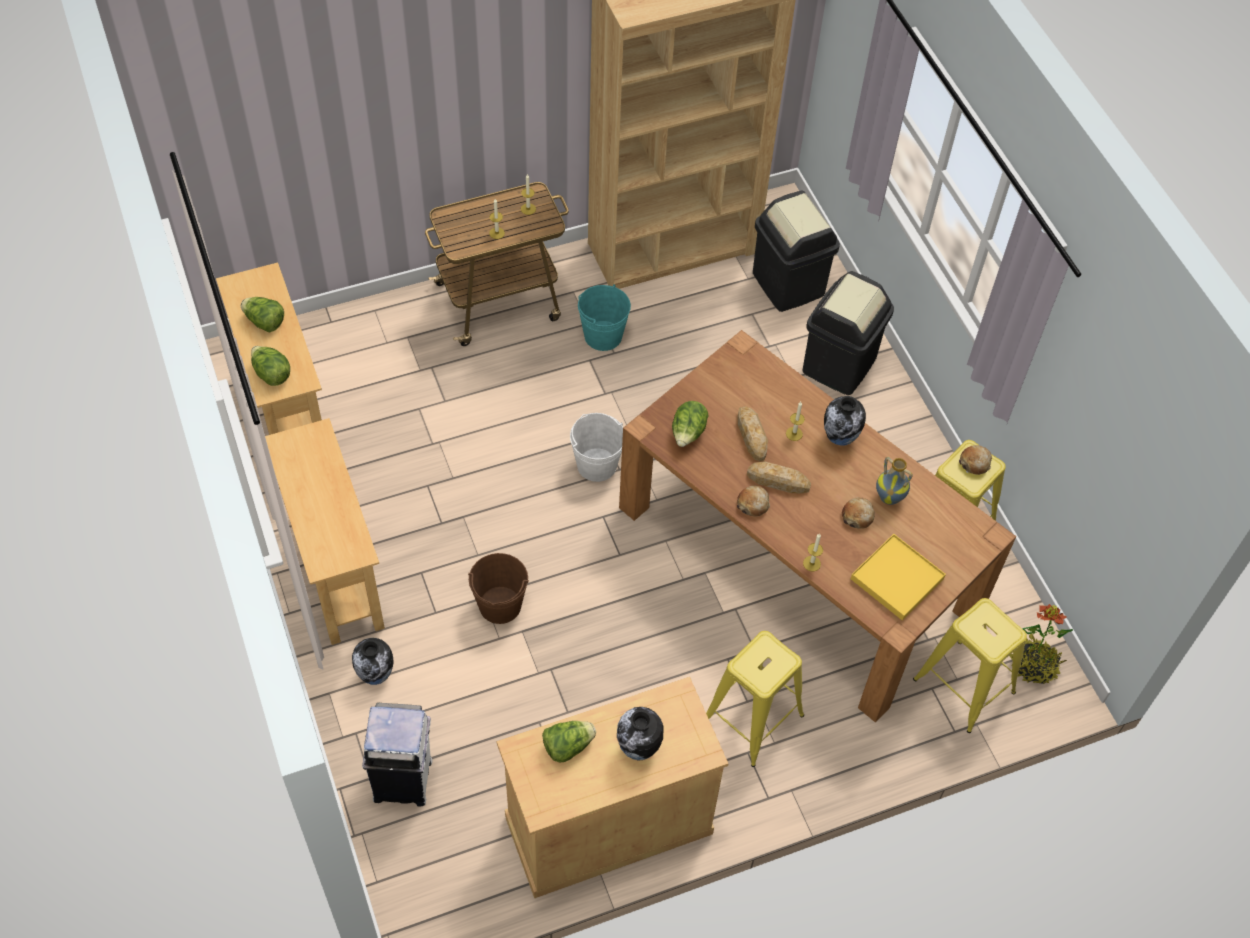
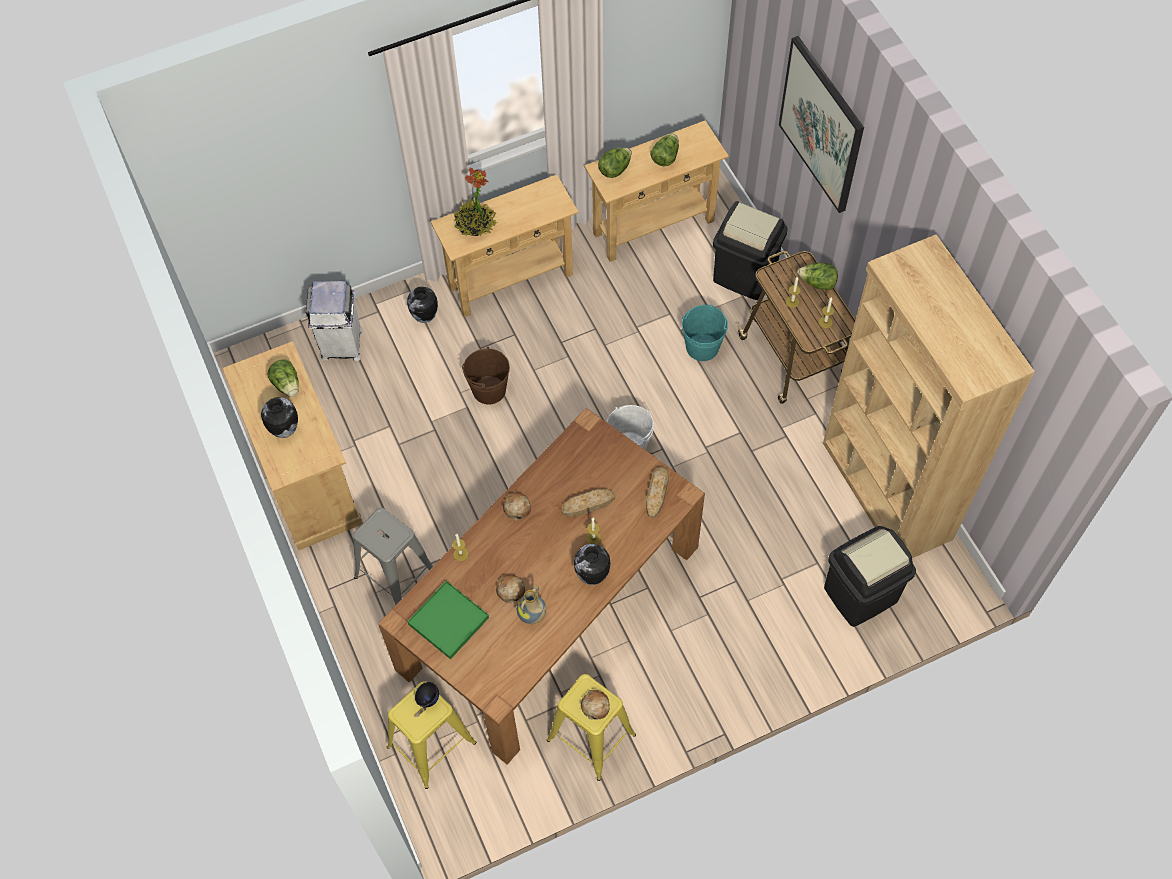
camera: 90 degrees right, 5 degrees up
(367, 85) = (822, 124): none -> picture
(603, 336) = (769, 441): turquoise bucket -> turquoise bucket (702, 347)
(688, 433) = (585, 456): lettuce -> lettuce (817, 283)
(752, 718) = (396, 575): yellow stool -> grey stool
(778, 481) = (542, 526): bread -> bread (657, 493)
(838, 364) = (769, 641): black trash can -> black trash can (745, 274)
(897, 579) = (448, 621): yellow tray -> green tray
(974, 621) = (428, 698): none -> black bowl
(1034, 665) = (454, 807): potted plant -> potted plant (475, 224)

